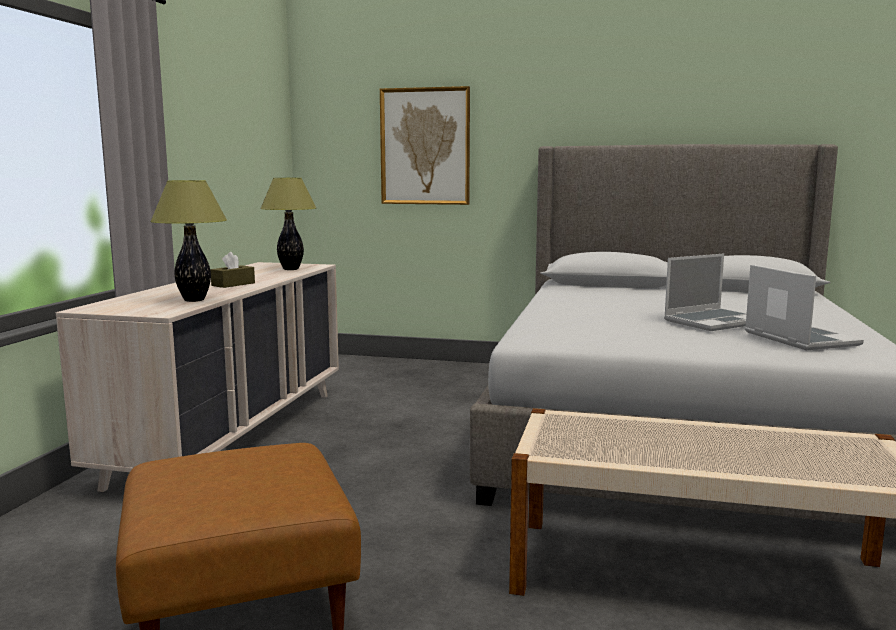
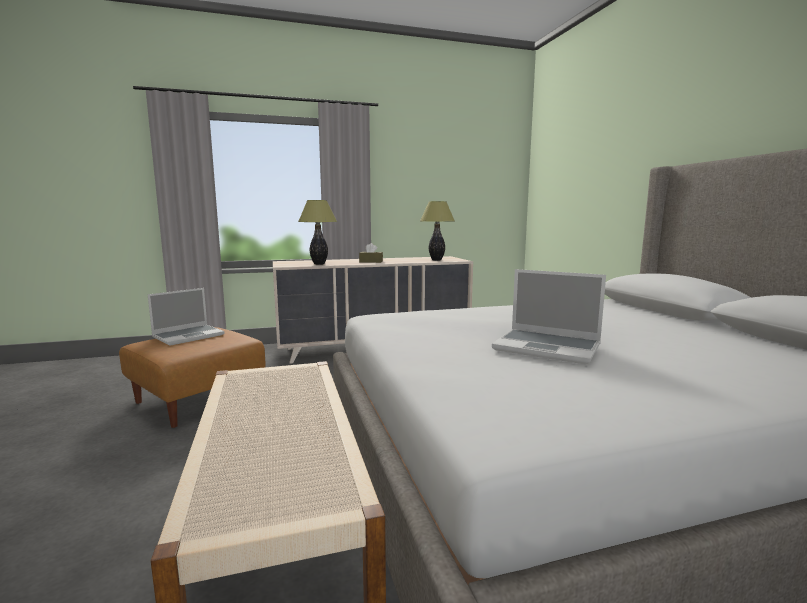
camera: 60 degrees right, 0 degrees up
(425, 146) = (592, 176): picture -> none
(798, 338) = (529, 383): laptop -> laptop (189, 336)

